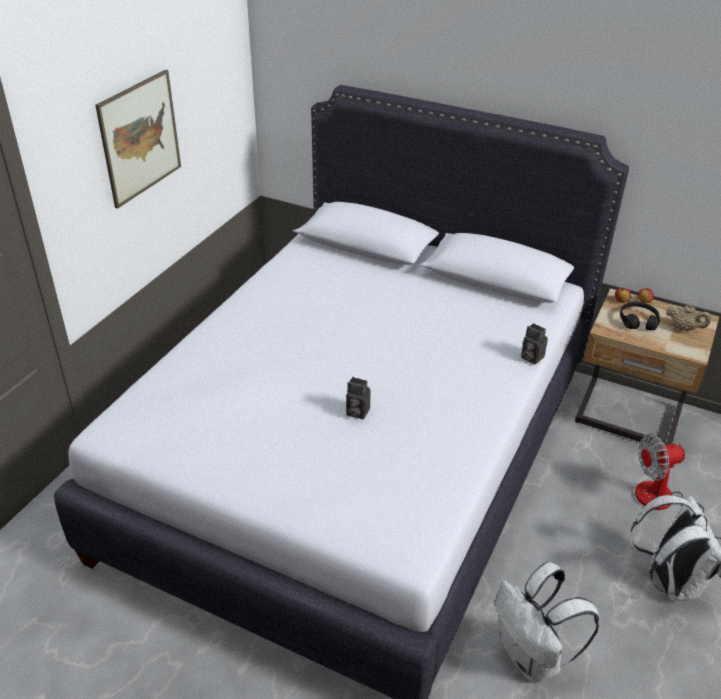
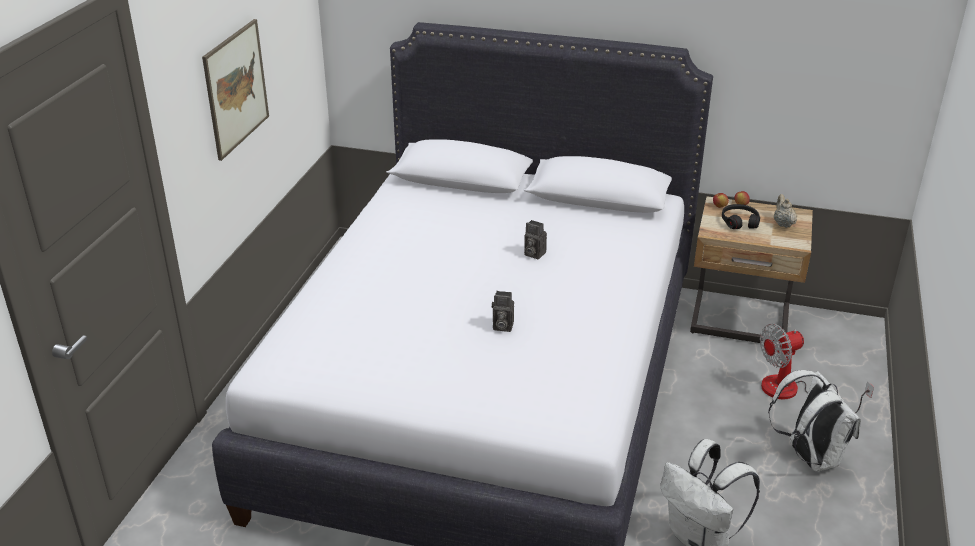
camera: 10 degrees left, 5 degrees down
(530, 357) = (651, 261): camera -> camera (533, 254)
(684, 328) = (783, 224): beige teapot -> beige teapot turned 120 degrees counterclockwise

